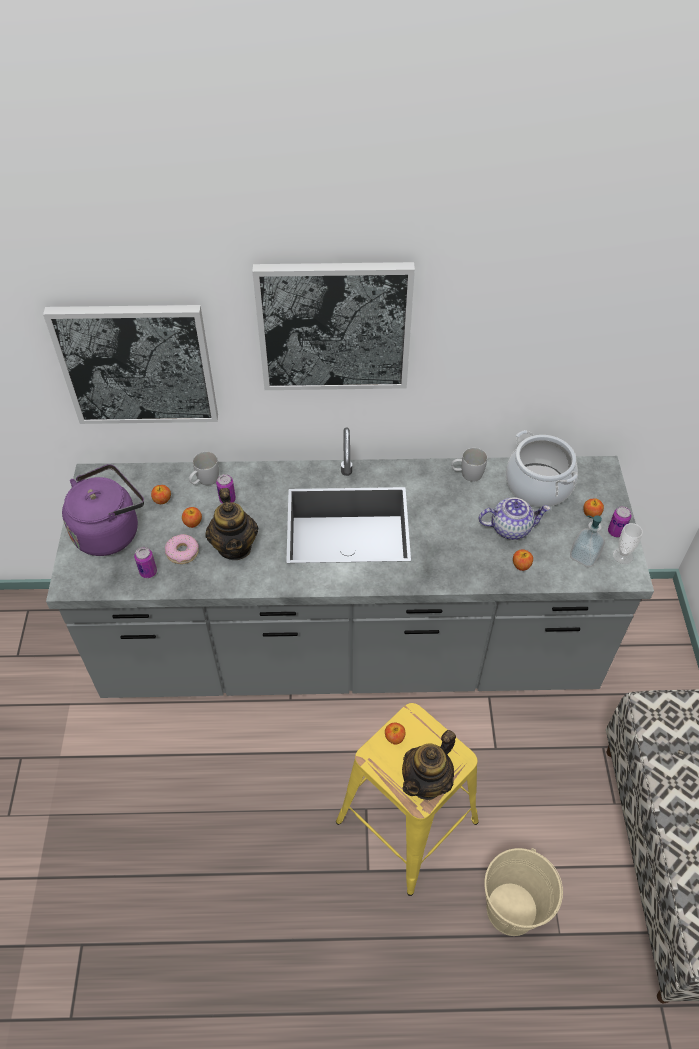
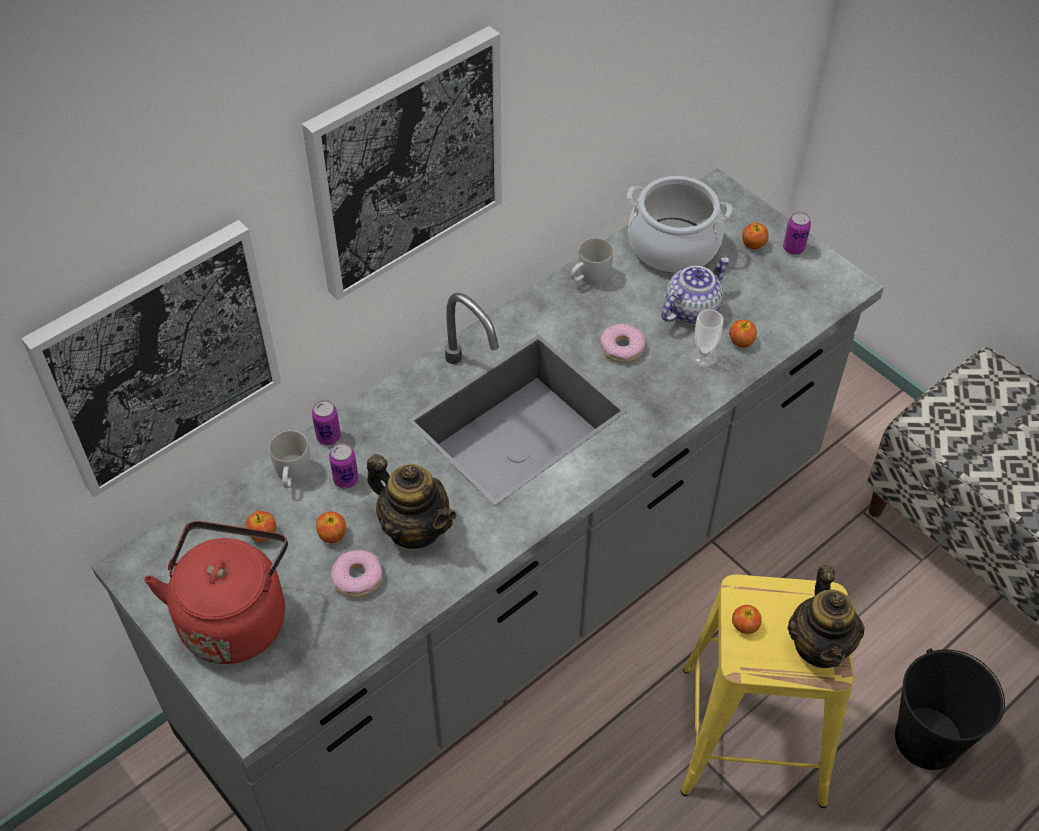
camera: 40 degrees left, 0 degrees up
(110, 531) = (234, 616): purple kettle -> red kettle
(148, 572) = (340, 630): can -> can (328, 437)
(445, 524) = (622, 348): none -> donut
(510, 909) = (927, 739): beige bucket -> black bucket
(584, 556) = (789, 292): soap dispenser -> none
(622, 556) = (823, 269): cup -> cup (703, 356)

